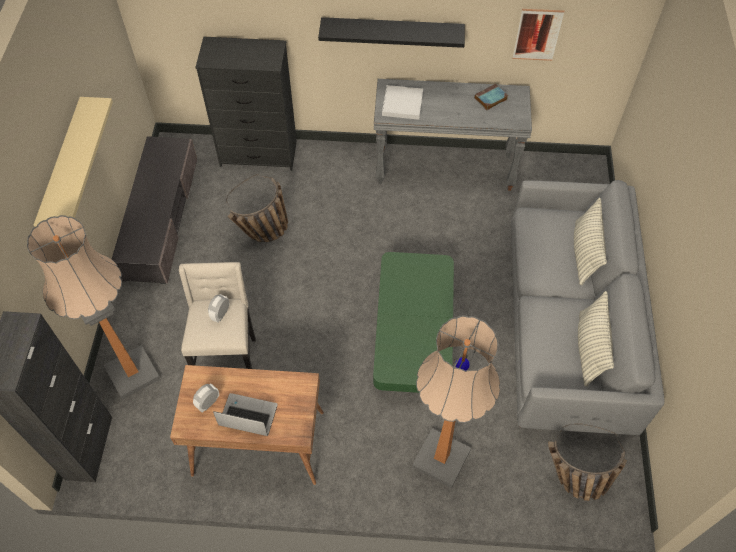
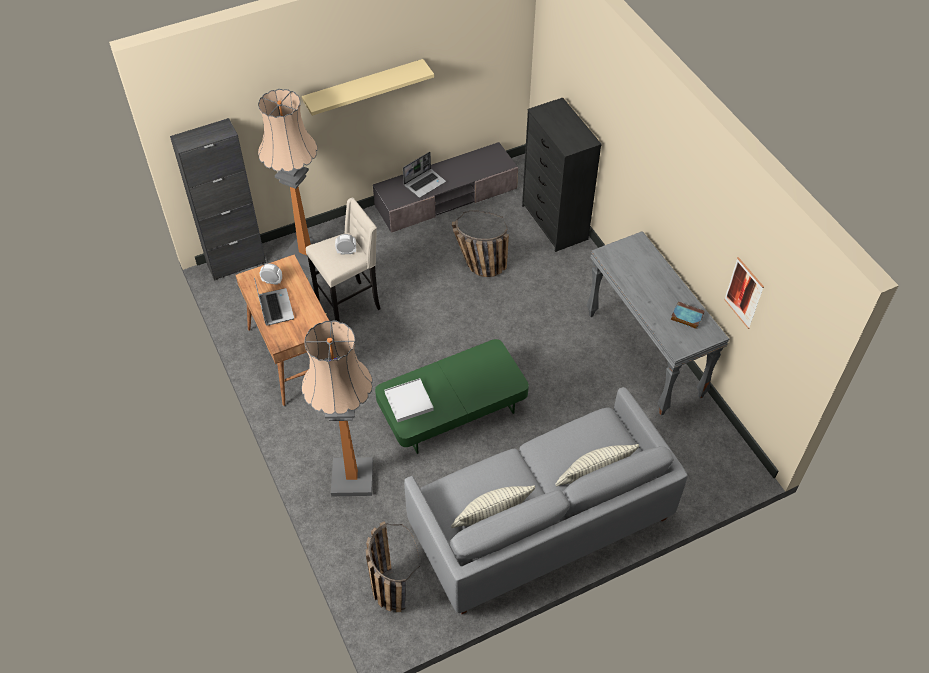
camera: 60 degrees right, 5 degrees down
(148, 218) = (425, 183): none -> laptop
(392, 32) = (660, 198): black shelf -> none
(402, 104) = (627, 259): white tray -> white tray (409, 401)

